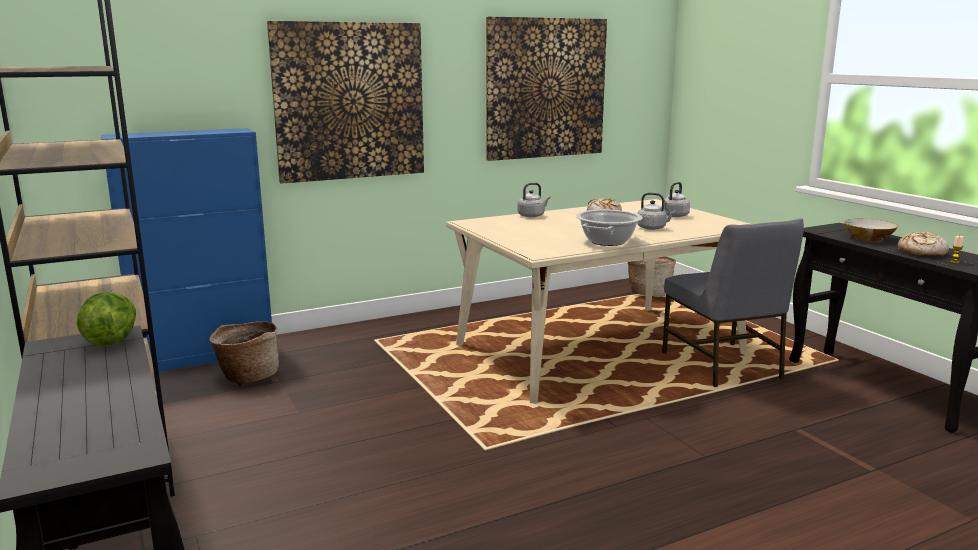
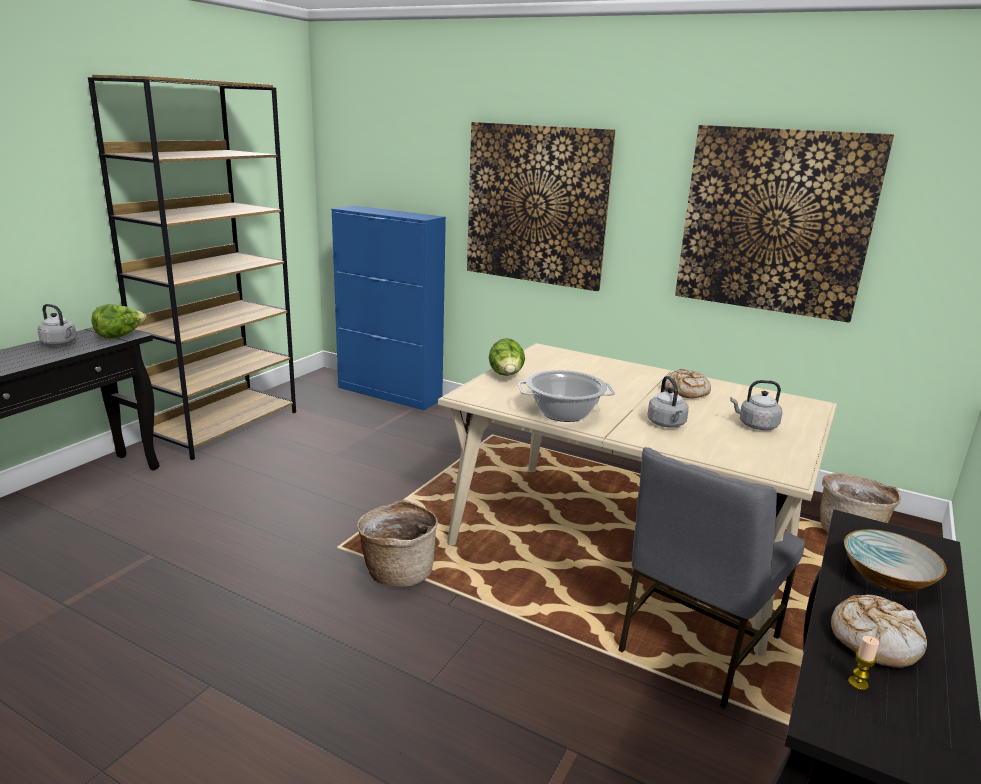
camera: 55 degrees right, 5 degrees up
(247, 377) = (372, 418): basket -> basket (398, 571)
(513, 239) = (506, 376): none -> lettuce
(532, 215) = (617, 365): grey kettle -> grey kettle (60, 343)

